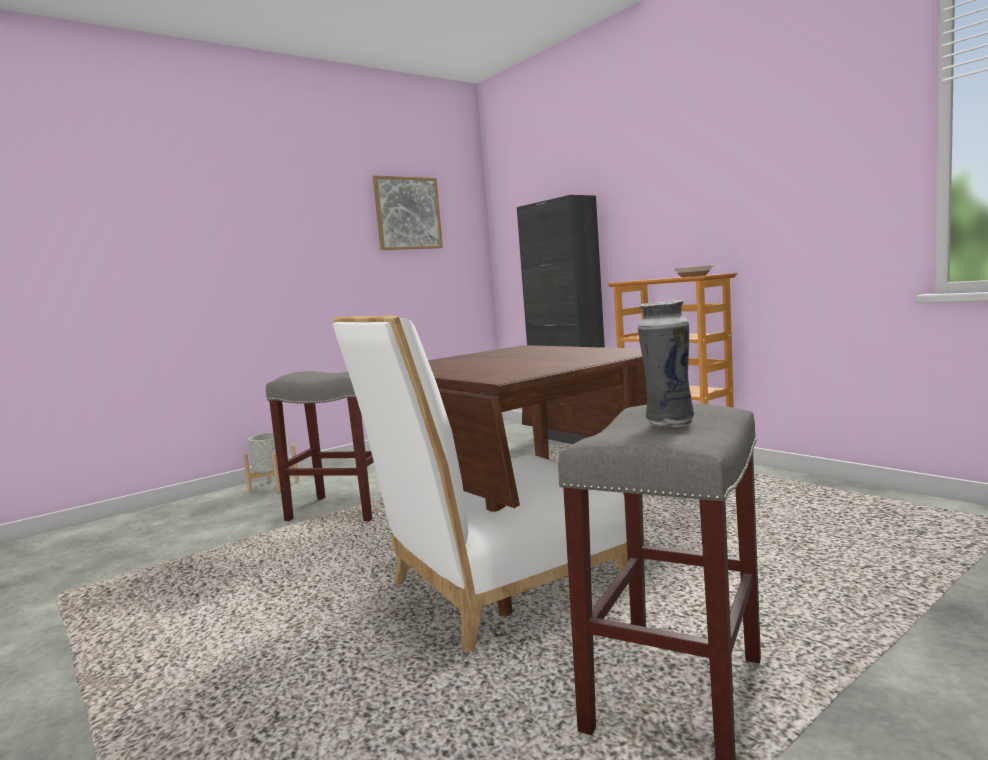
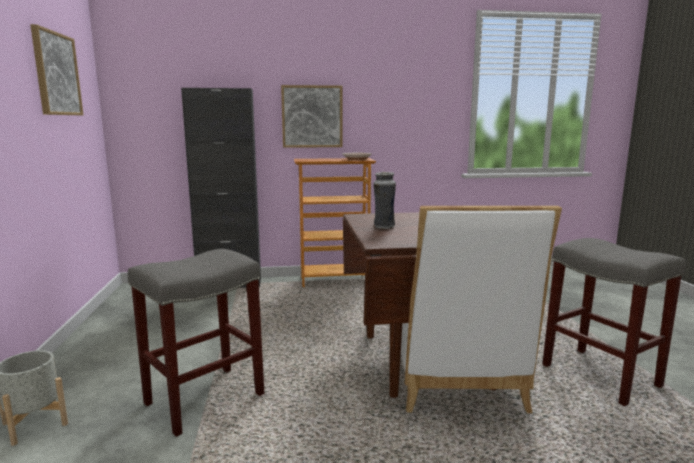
camera: 60 degrees left, 5 degrees up
(662, 218) = (312, 116): none -> picture
(668, 423) = (618, 248): vase -> vase (383, 227)

